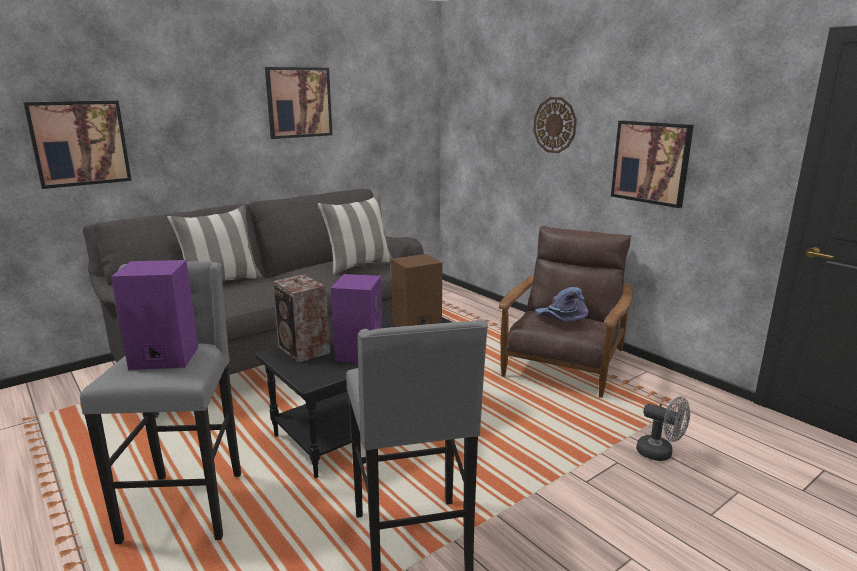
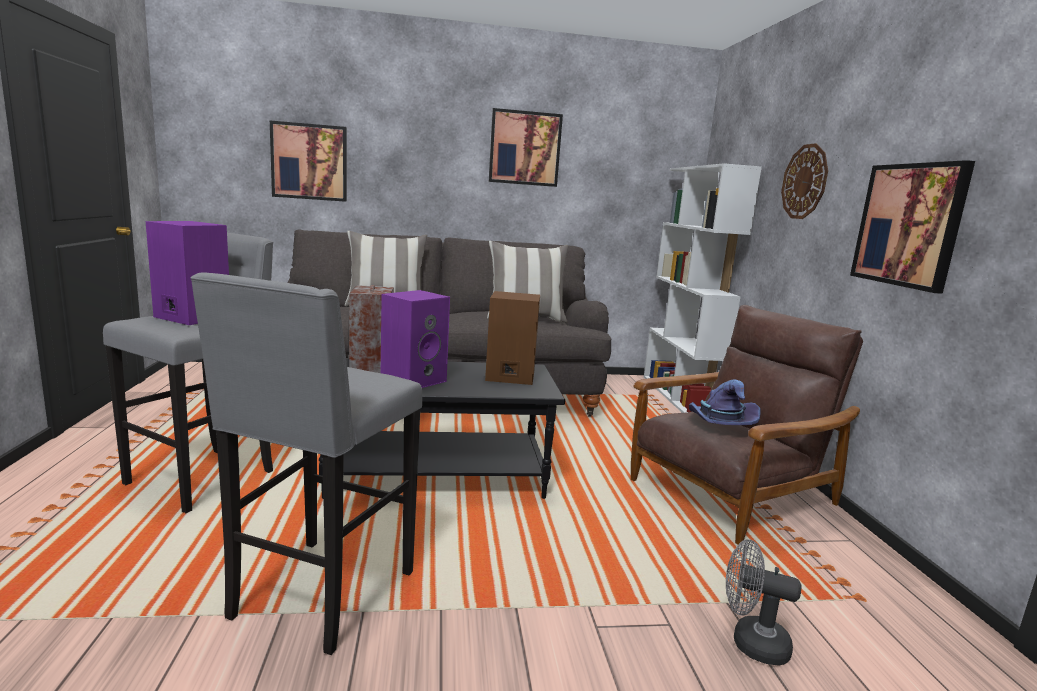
camera: 30 degrees right, 5 degrees down
(459, 295) = (679, 395): none -> white bookcase
(660, 453) = (750, 642): grey fan -> grey fan turned 135 degrees clockwise

